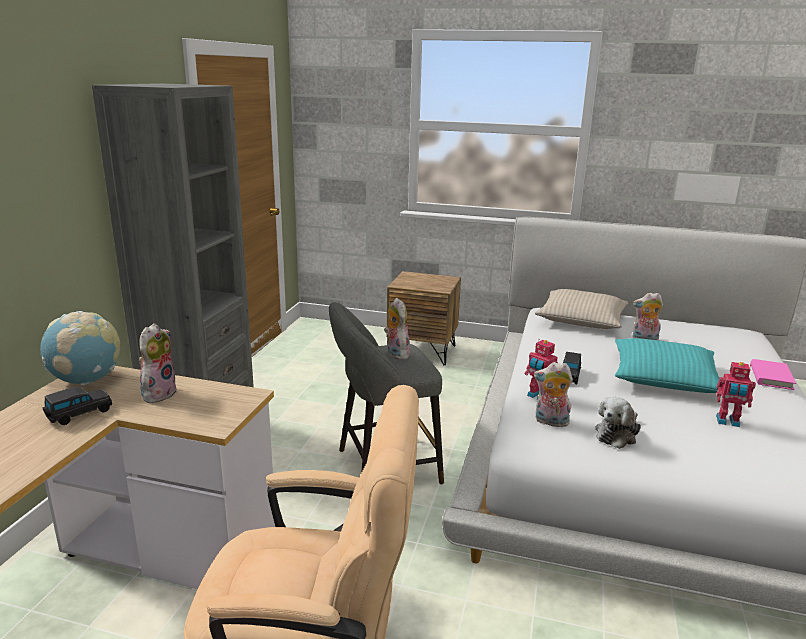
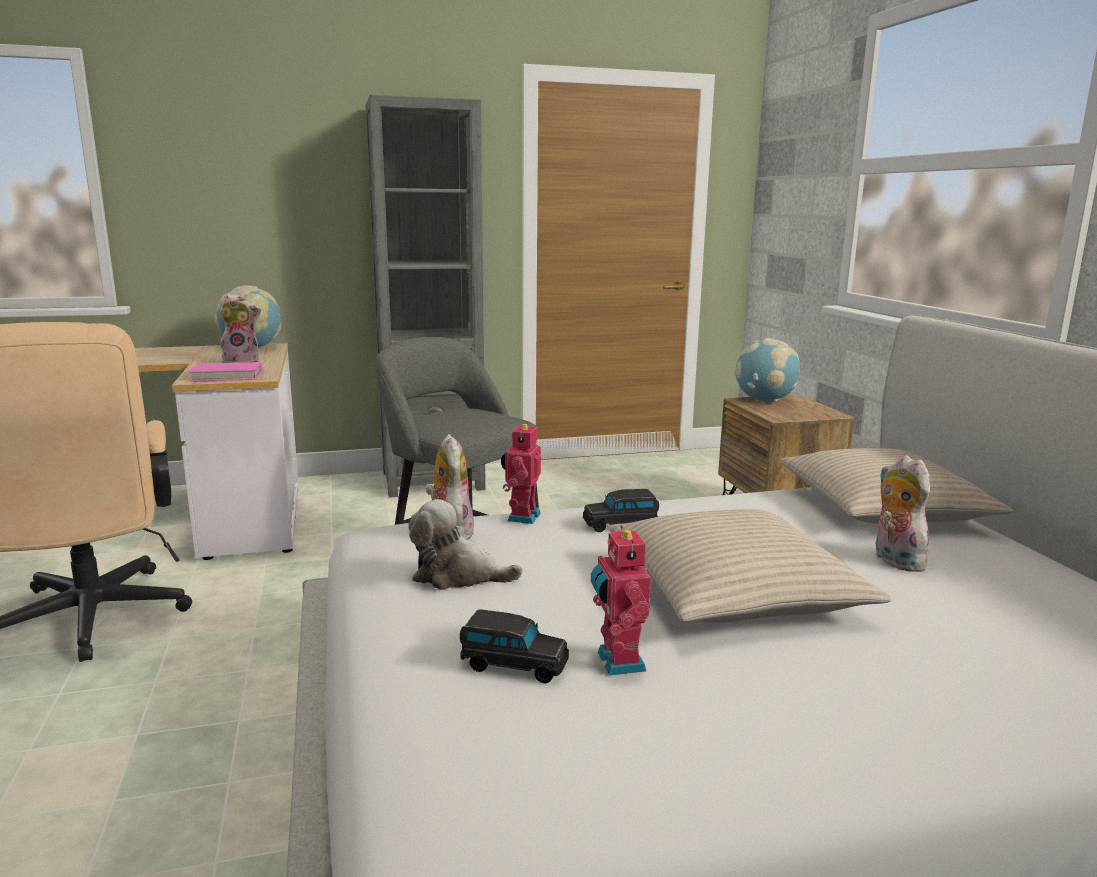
camera: 60 degrees right, 5 degrees down
(79, 414) = (191, 356): black toy car -> black toy car (513, 665)
(395, 353) = (480, 418): plush toy -> none
(407, 281) = (765, 401): none -> globe
(664, 378) = (733, 590): turquoise pillow -> beige pillow
(771, 377) = (962, 710): pink book -> pink book (227, 376)

